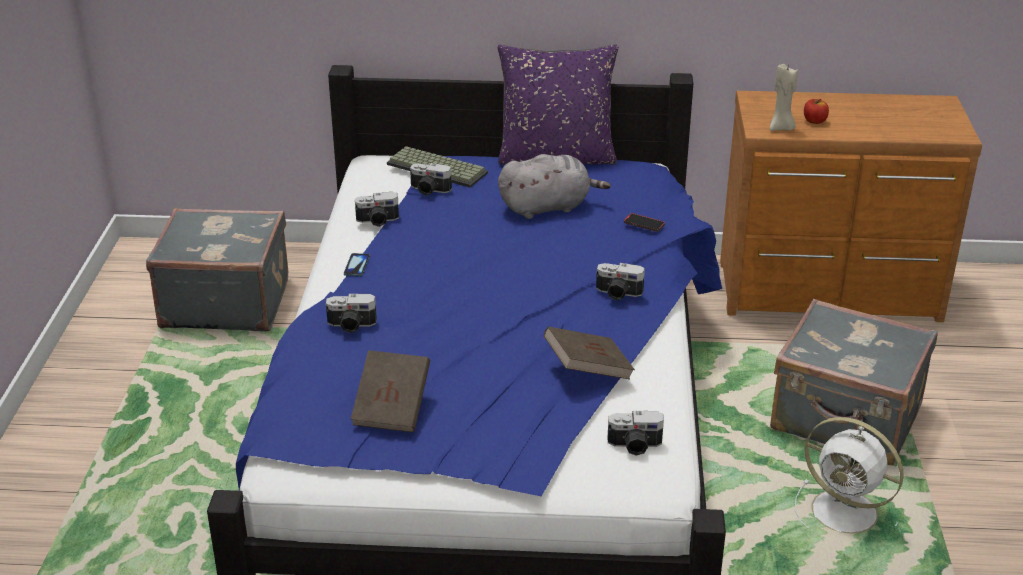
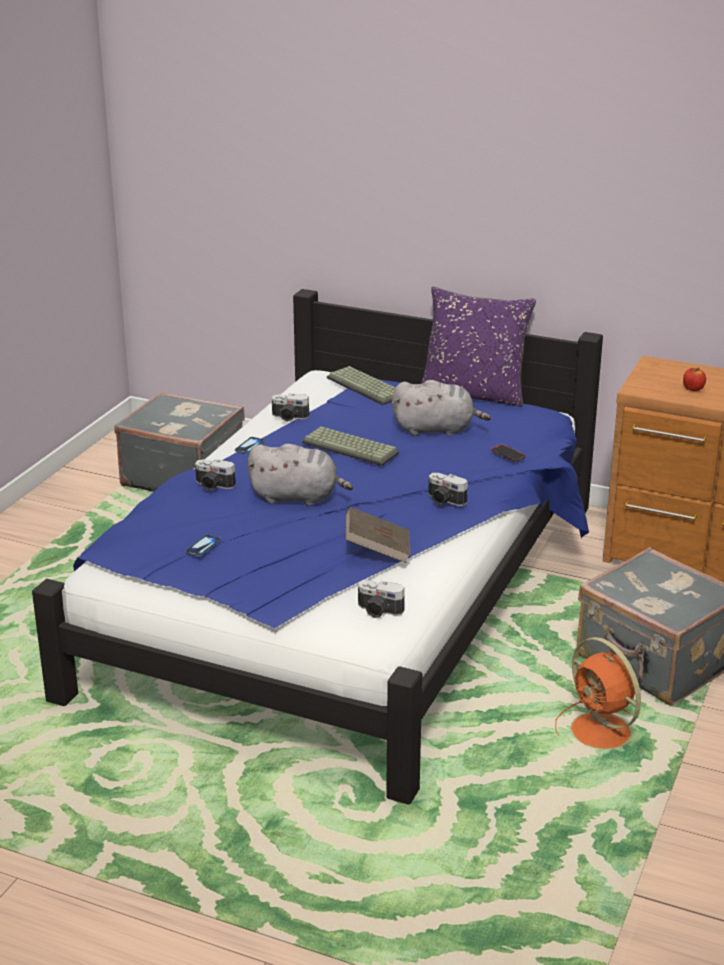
camera: 20 degrees right, 5 degrees down
(392, 408) = (203, 546): brown book -> phone
(429, 190) = (346, 401): camera -> none
(455, 320) = (297, 497): none -> grey plush toy
(475, 246) = (352, 447): none -> keyboard
(781, 128) = (657, 390): beige candle -> none
(847, 513) = (603, 733): white fan -> orange fan

